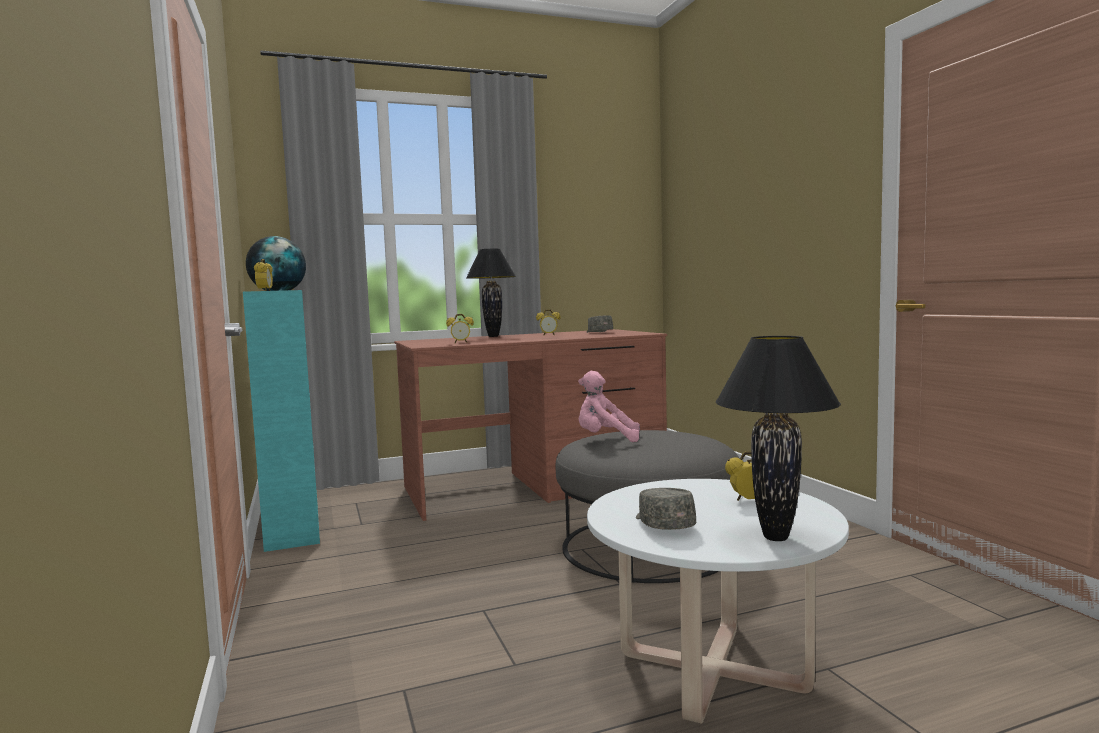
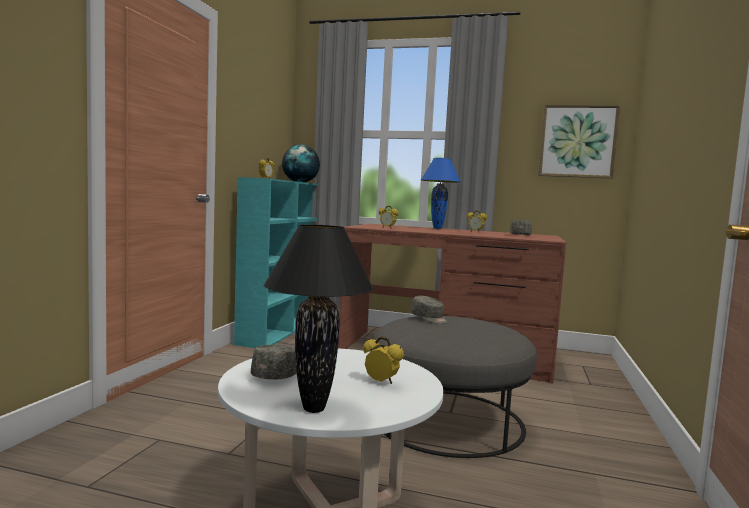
camera: 35 degrees right, 0 degrees up
(493, 336) = (437, 228): black table lamp -> blue table lamp
(605, 439) = (429, 319): pink plush toy -> grey cap
(612, 225) = (577, 141): none -> picture

